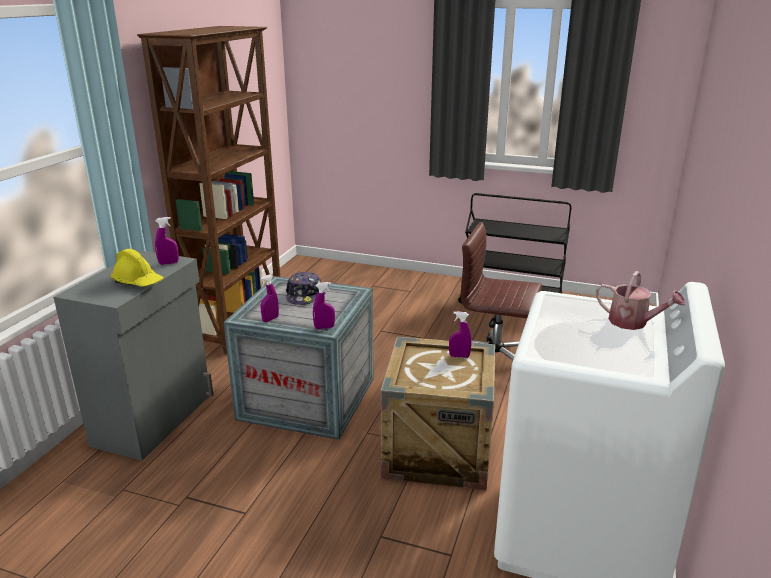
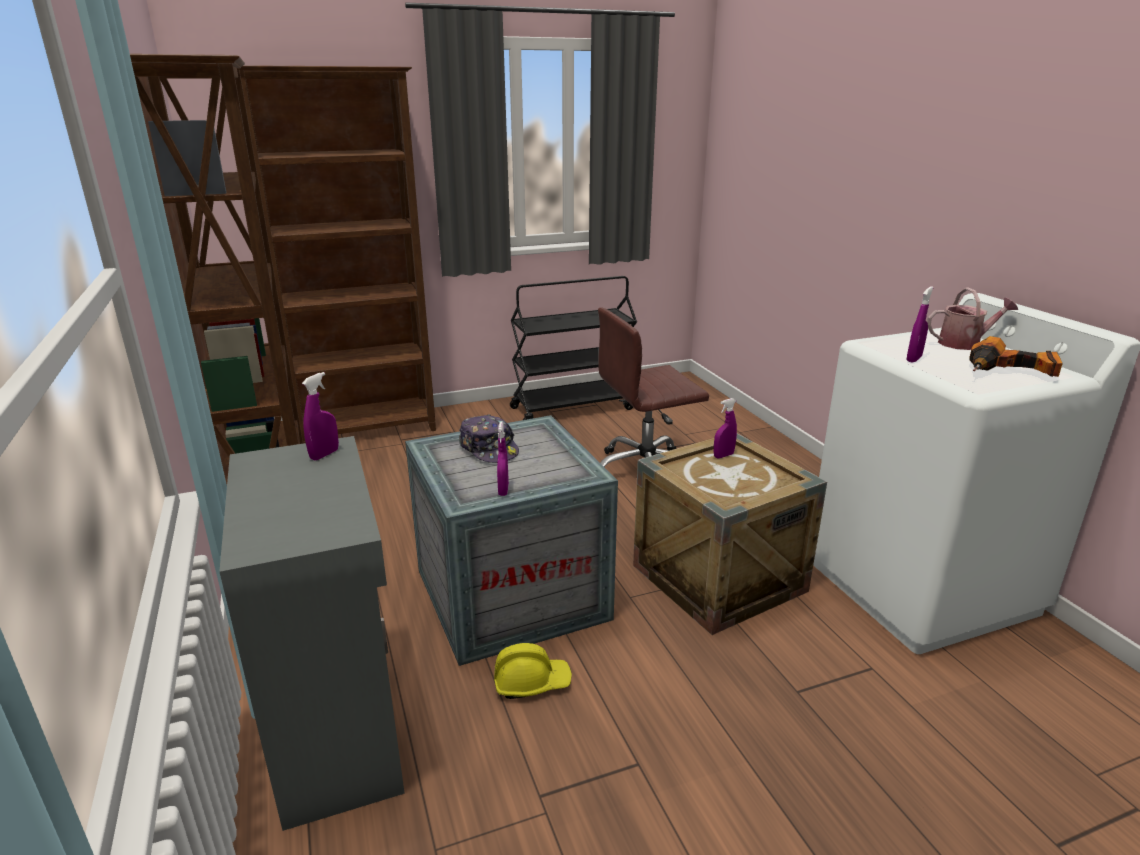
camera: 40 degrees left, 0 degrees up
(138, 282) = (333, 494): yellow hard hat -> yellow hard hat (531, 682)
(324, 327) = (584, 474): purple spray bottle -> purple spray bottle (914, 359)
(362, 273) = (368, 430): none -> brown bookcase
(601, 354) = (1010, 373): none -> power drill

